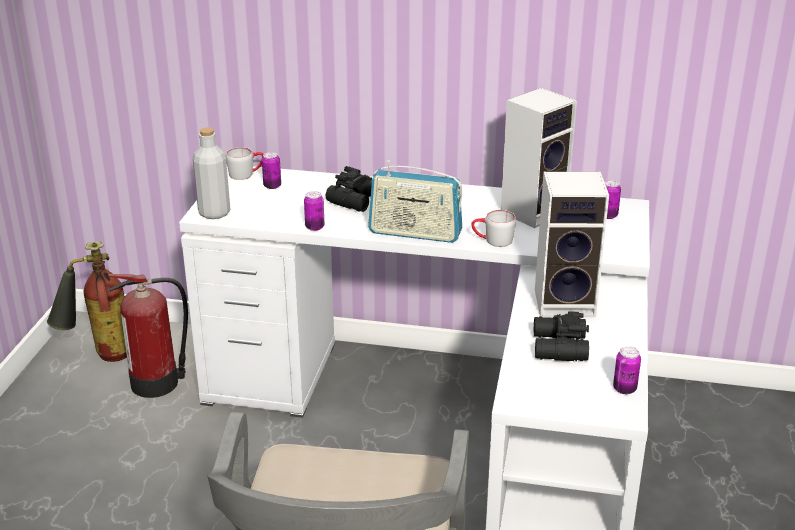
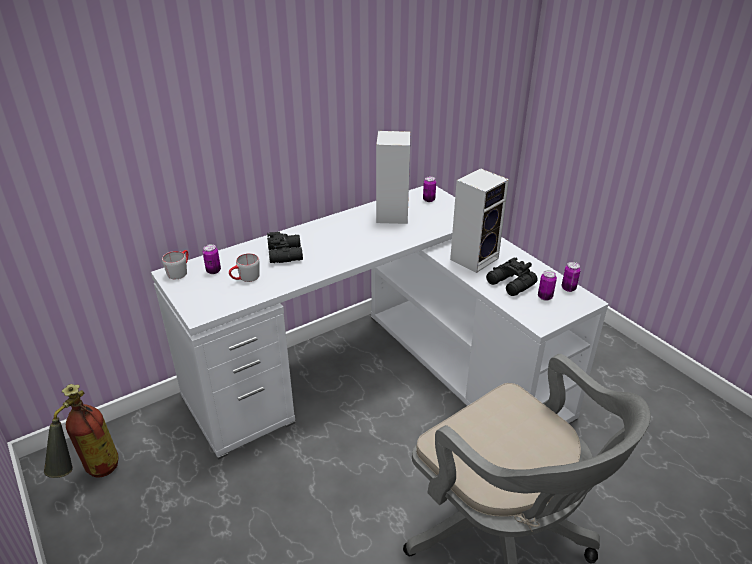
camera: 45 degrees left, 5 degrees up
(158, 382) = (166, 465): fire extinguisher -> none
(214, 213) = (205, 309): grey bottle -> none
(314, 227) = (289, 284): can -> can (545, 297)
(415, 233) = (353, 257): radio -> none
(492, 240) = (400, 241): grey mug -> grey mug (245, 278)

